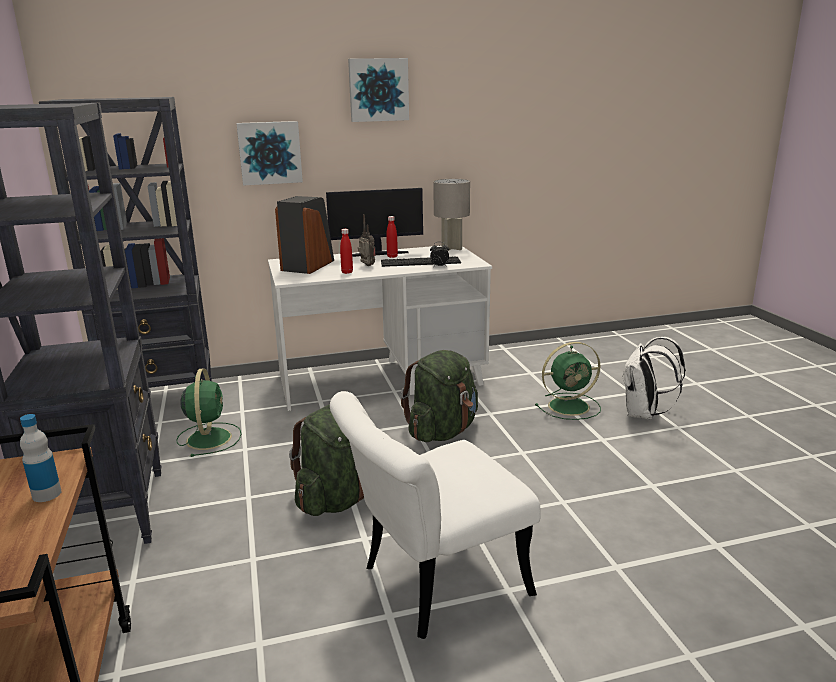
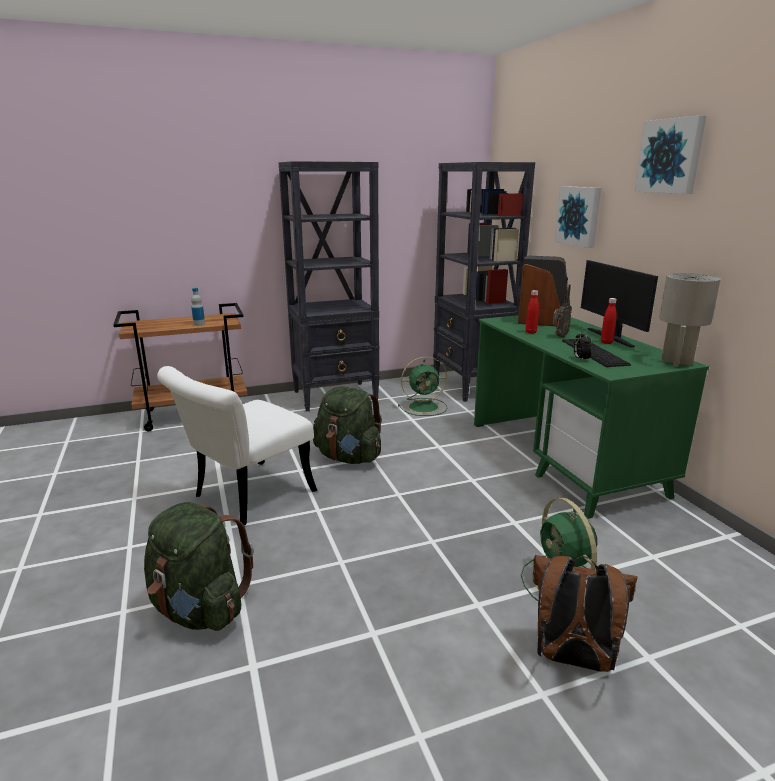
camera: 85 degrees right, 0 degrees up
(382, 378) = (564, 459): white desk -> green desk
(432, 583) = (245, 497): white chair -> white chair turned 105 degrees counterclockwise
(442, 432) = (462, 495): green backpack -> green backpack (200, 609)
(644, 414) = (572, 659): white backpack -> brown backpack

